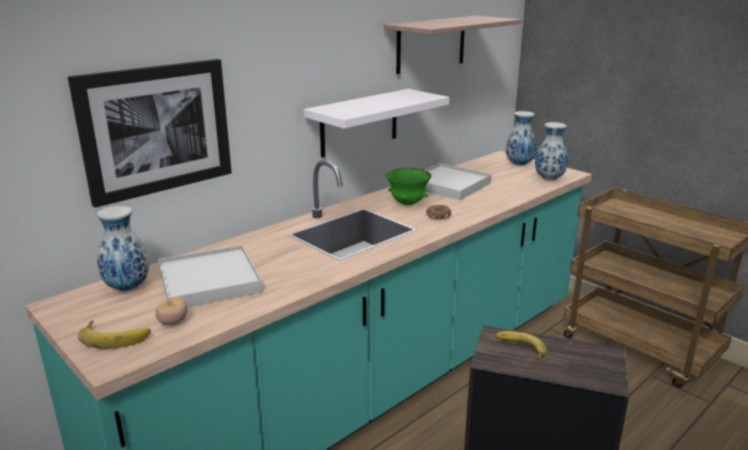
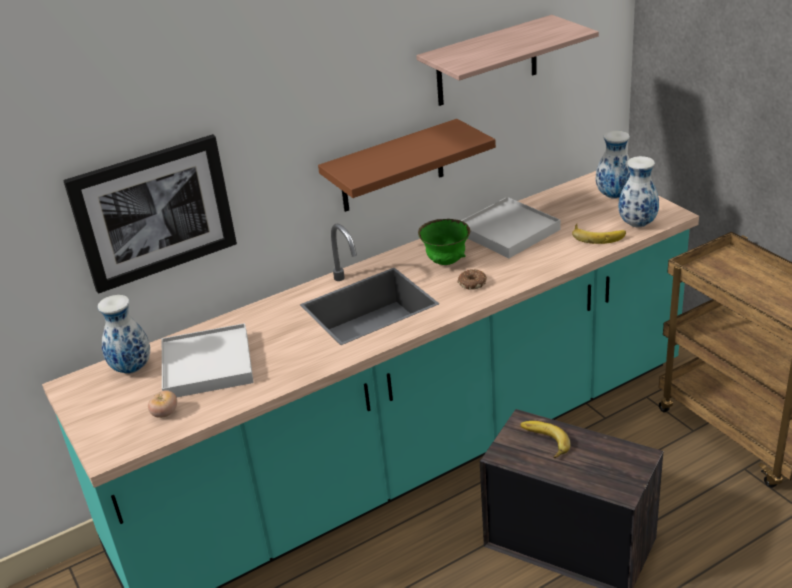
camera: 15 degrees right, 10 degrees up
(116, 336) = (114, 425): banana -> banana (598, 235)
(359, 122) = (392, 167): white shelf -> brown shelf

